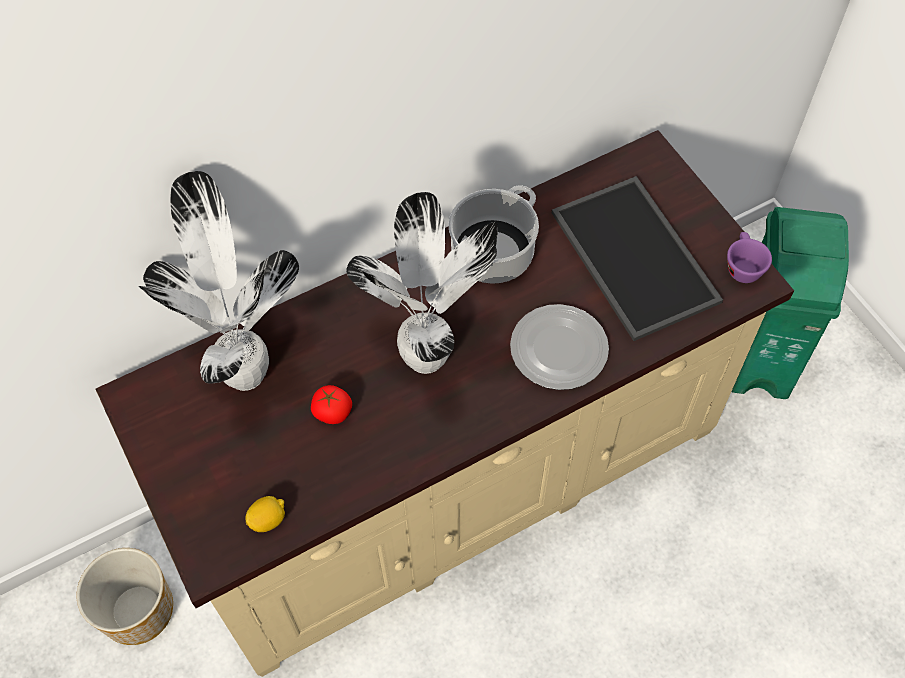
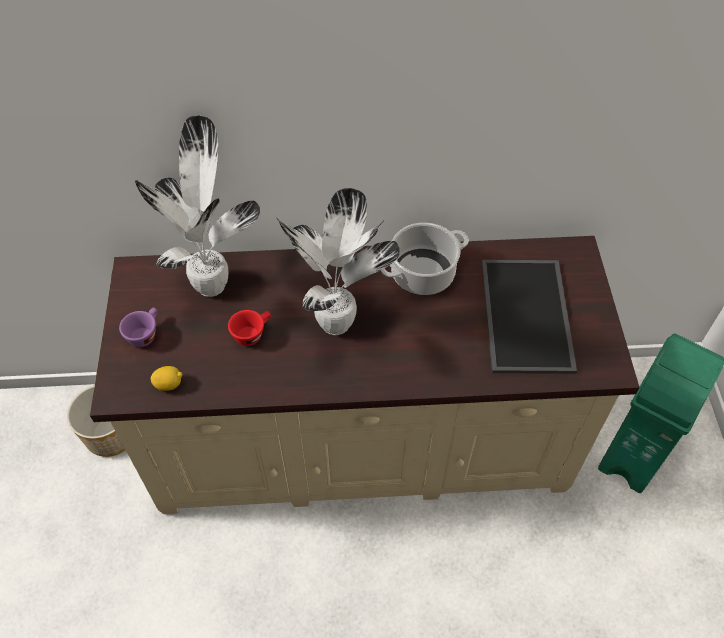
camera: 25 degrees right, 5 degrees down
(332, 412) = (252, 333): tomato -> red cup
(558, 348) = (433, 355): plate -> none
(742, 266) = (606, 354): purple cup -> purple cup (145, 333)

